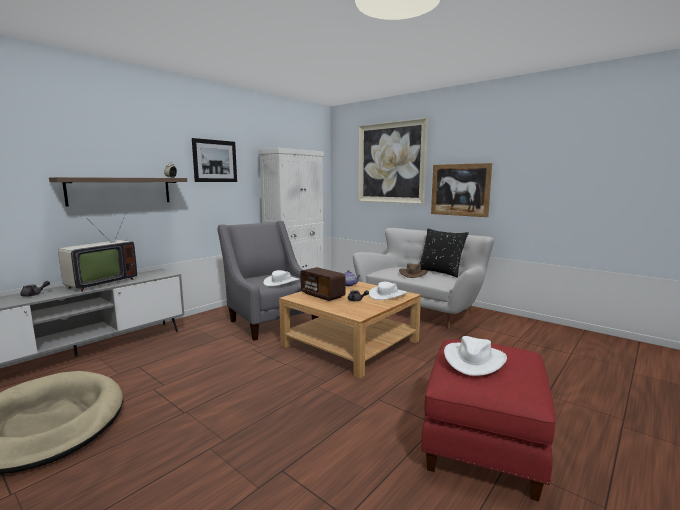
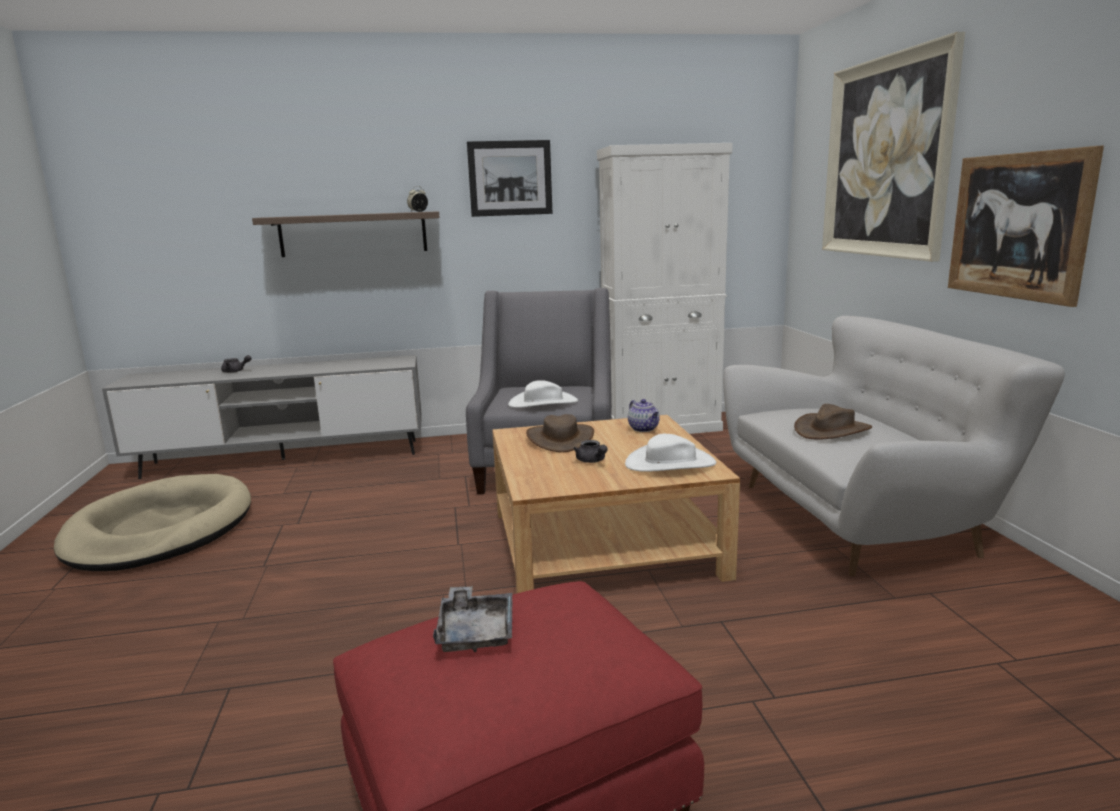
camera: 40 degrees right, 5 degrees up
(99, 283) = (312, 366): television -> none
(322, 295) = (560, 439): radio -> brown hat
(440, 272) = (917, 438): black pillow -> none
(474, 359) = (475, 631): white hat -> grey tray

